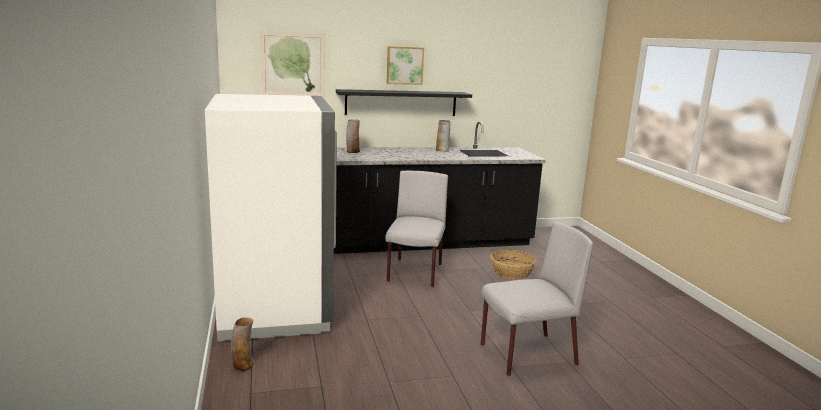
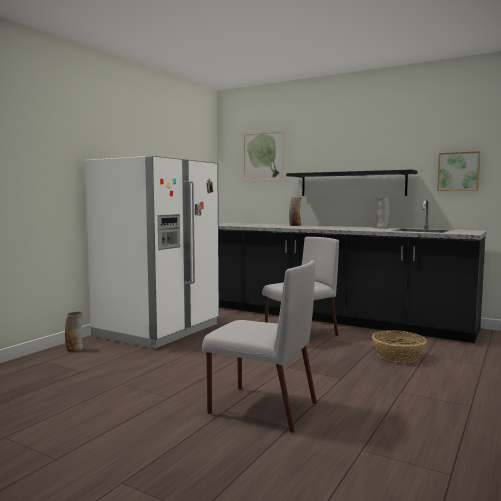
camera: 45 degrees right, 10 degrees down
(404, 65) = (354, 148): picture -> picture (458, 171)

